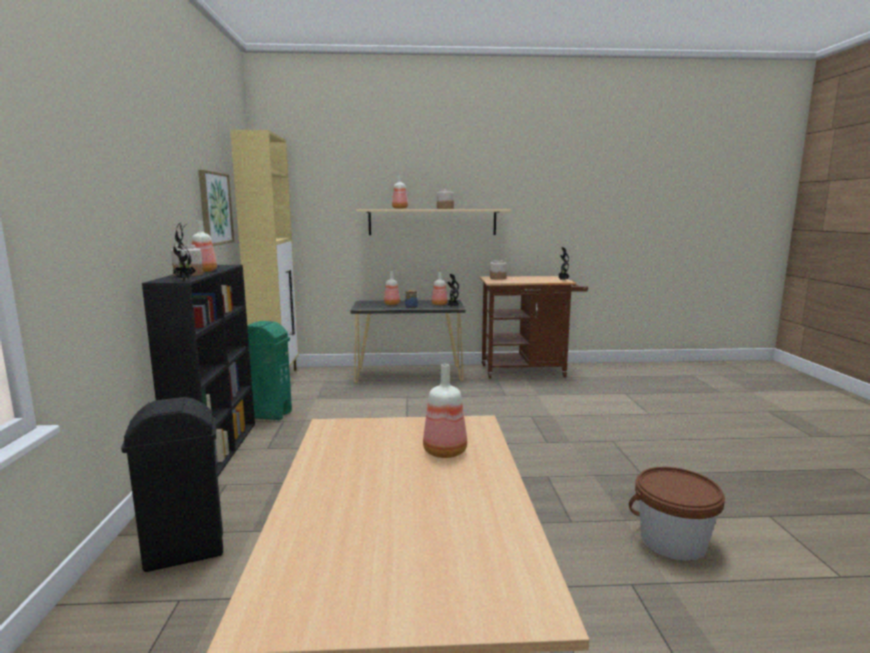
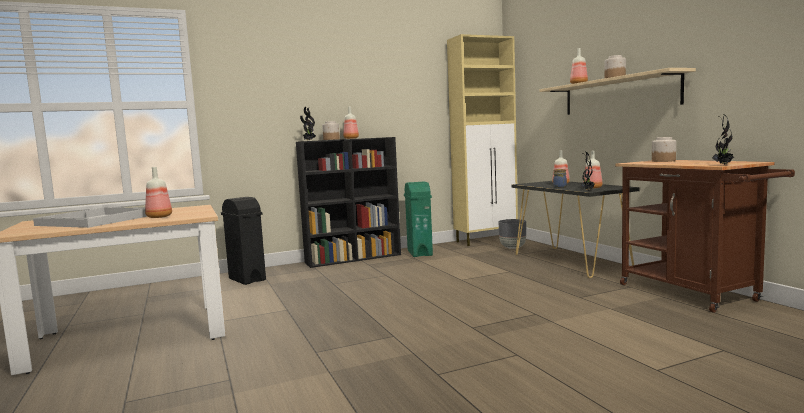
camera: 70 degrees right, 5 degrees down
(214, 208) = (416, 99): picture -> none
(328, 378) = (512, 248): none -> grey planter
(399, 511) = (96, 220): none -> white tray
(672, 541) = (298, 393): brown bucket -> none

